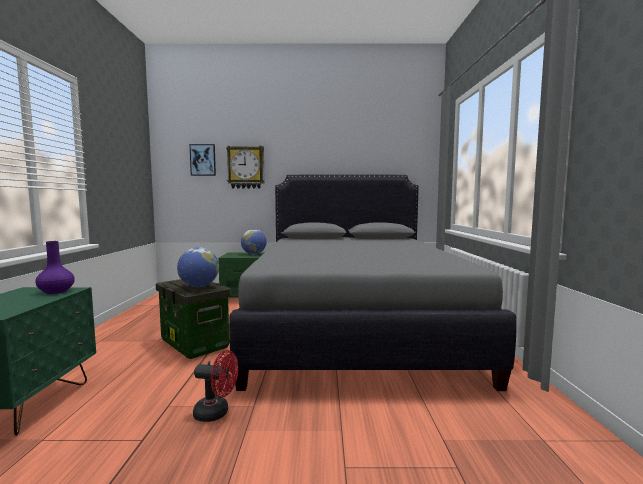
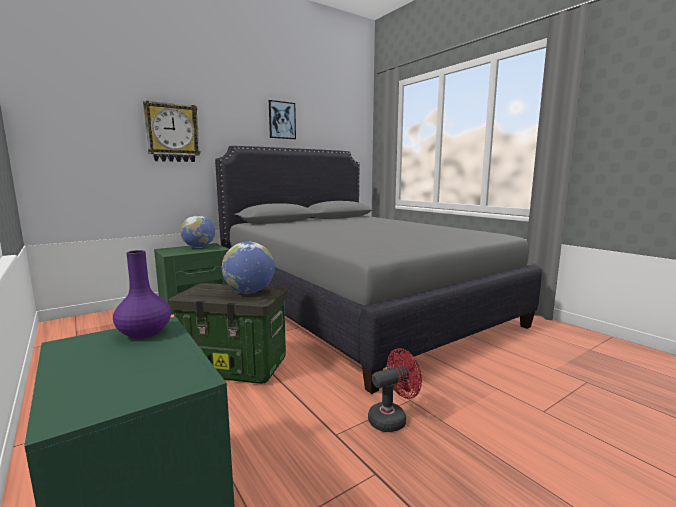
camera: 35 degrees left, 5 degrees up
(203, 160) = (104, 117): picture -> picture (282, 120)

